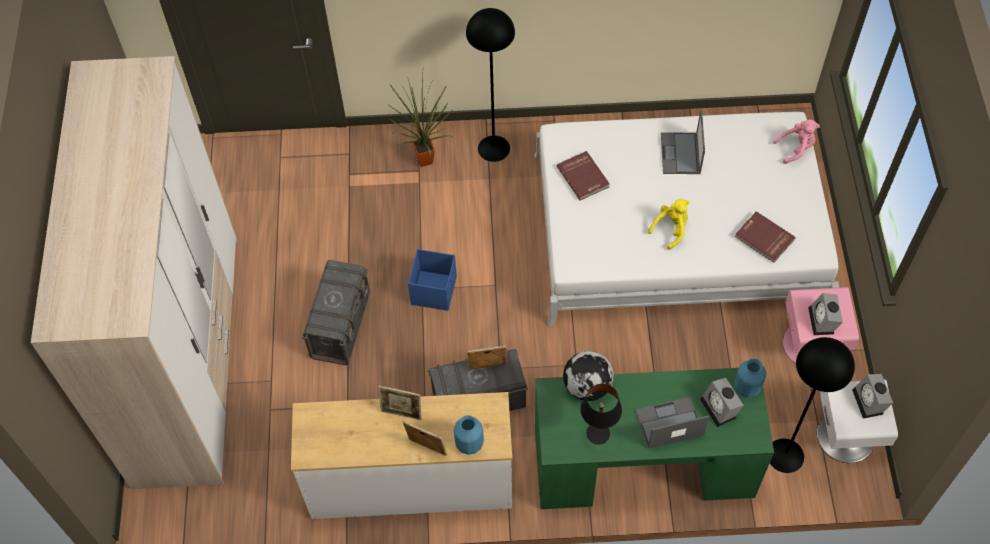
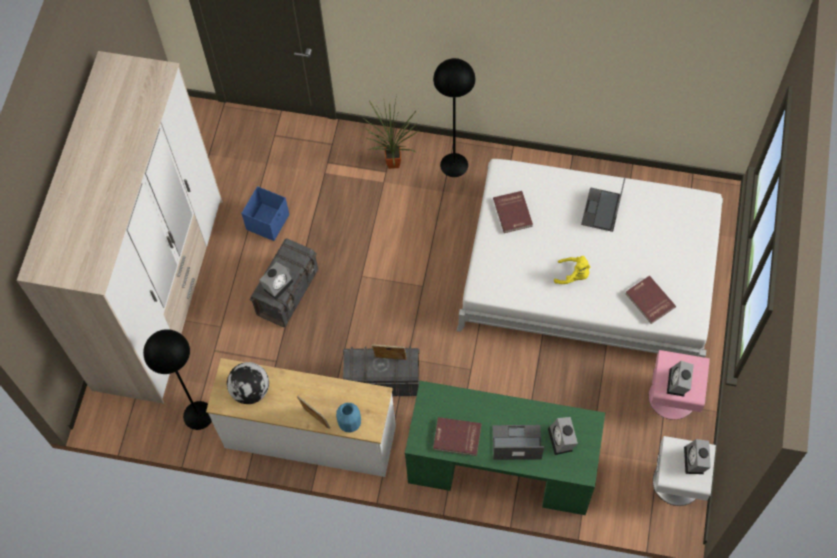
camera: 15 degrees right, 5 degrees up
(332, 312) = (278, 284): none -> alarm clock
(402, 413) = (303, 386): picture frame -> none
(434, 290) = (371, 279): blue storage box -> blue storage box (268, 222)
(587, 387) = (459, 397): globe -> globe (251, 390)
(598, 433) = (457, 438): black table lamp -> red book
(671, 229) = (573, 275): yellow plush toy -> yellow plush toy turned 45 degrees clockwise
(747, 388) = (589, 428): blue vase -> none
(785, 455) = (621, 486): black floor lamp -> black floor lamp (198, 415)
(796, 148) = (703, 226): pink plush toy -> none

